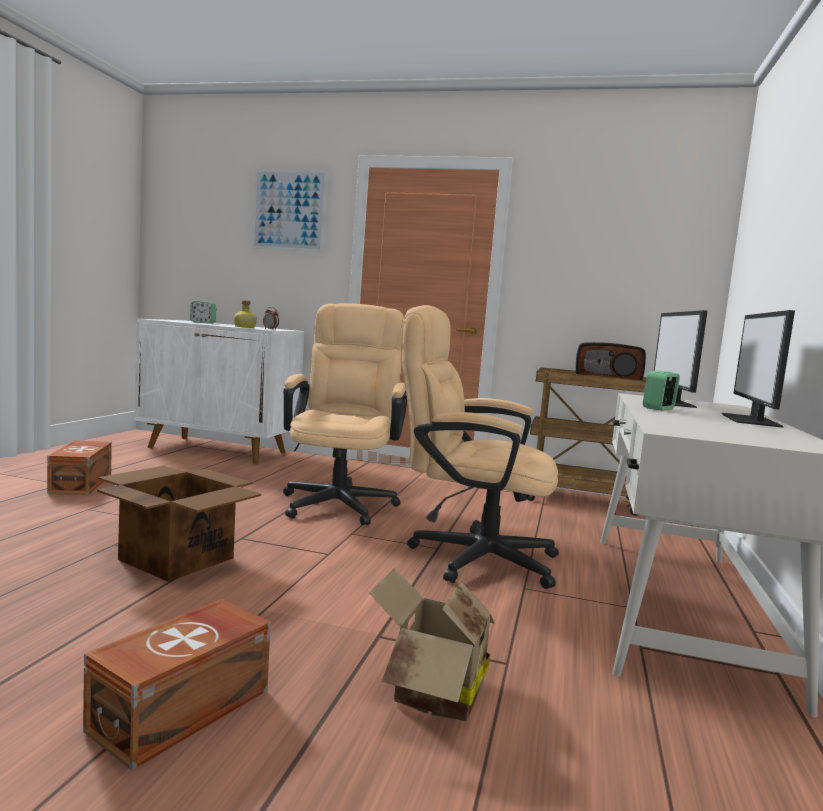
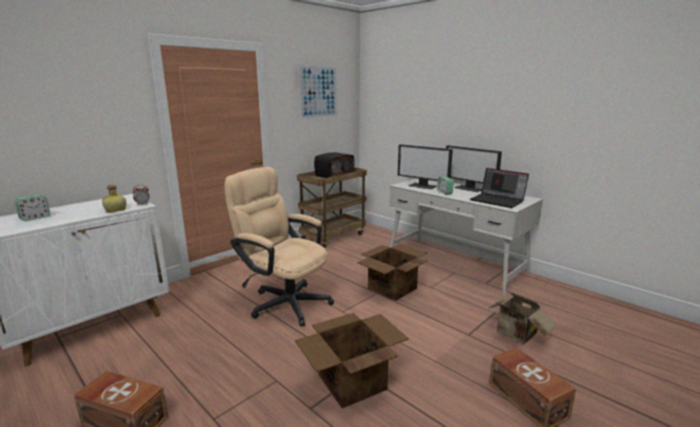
camera: 60 degrees left, 10 degrees up
(289, 210) = (84, 85): picture -> picture (318, 92)
(469, 557) = (391, 288): beige office chair -> cardboard box
(706, 428) = (498, 201): none -> laptop

